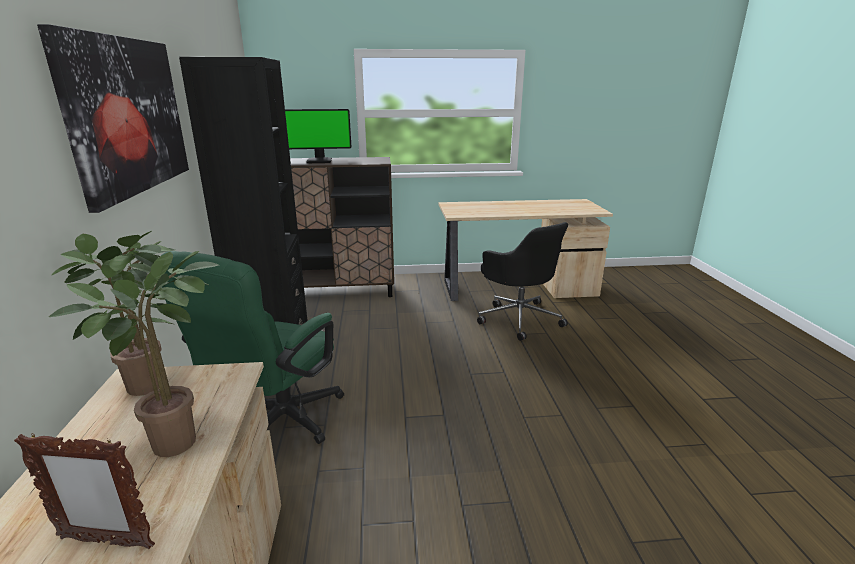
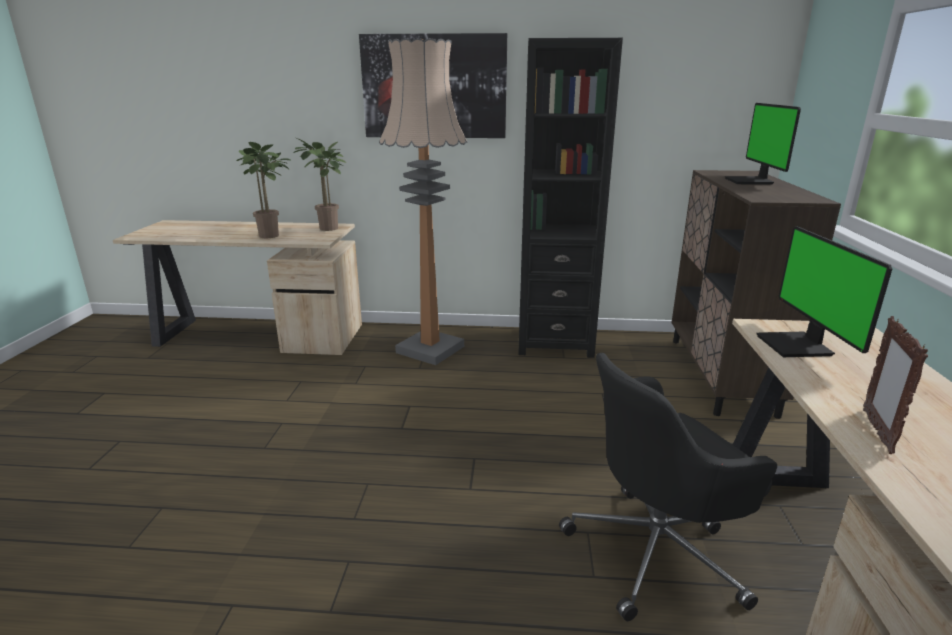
camera: 100 degrees right, 0 degrees up
(106, 542) = (220, 233): picture frame -> picture frame (877, 431)
(276, 424) = (430, 349): green office chair -> floor lamp
(475, 212) = (797, 346): none -> monitor

